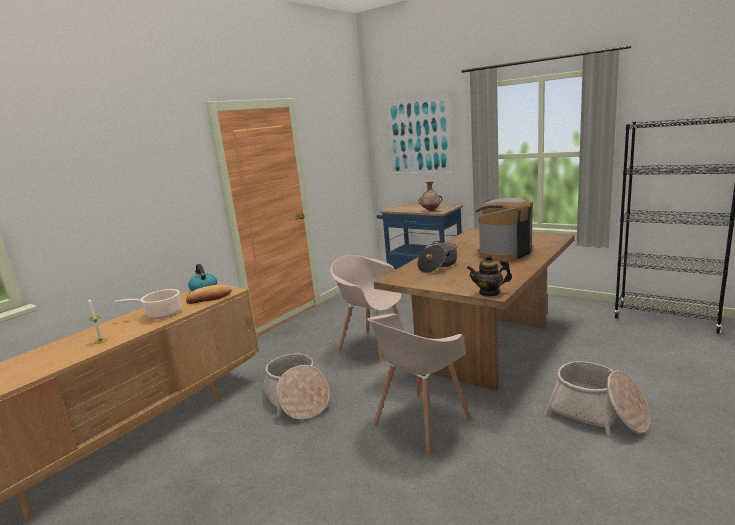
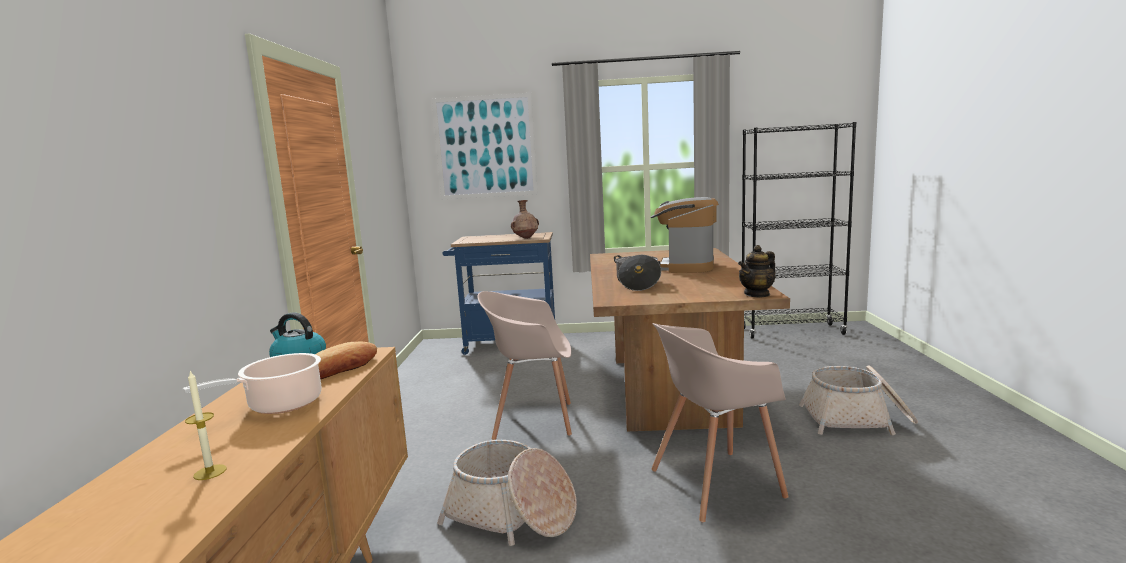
camera: 35 degrees left, 5 degrees down
(421, 423) = (715, 484): beige chair -> beige chair turned 60 degrees clockwise

